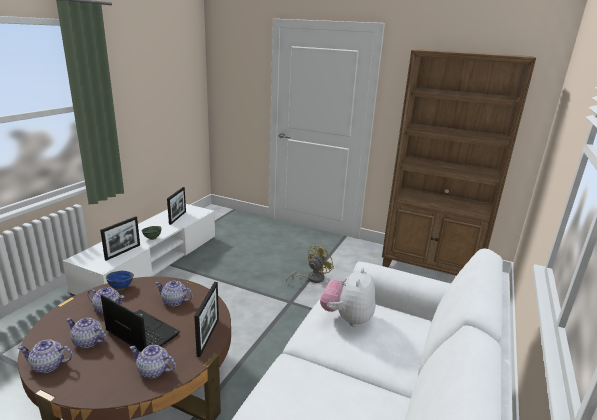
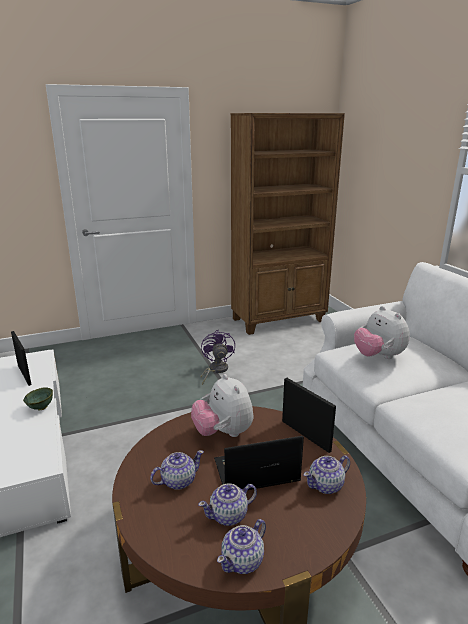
camera: 45 degrees left, 0 degrees up
(120, 287) = (146, 458): blue bowl -> none
(123, 252) = (35, 439): picture frame -> none
(174, 301) = (223, 433): teapot -> plush toy
(311, 278) = (215, 370): yellow fan -> purple fan

